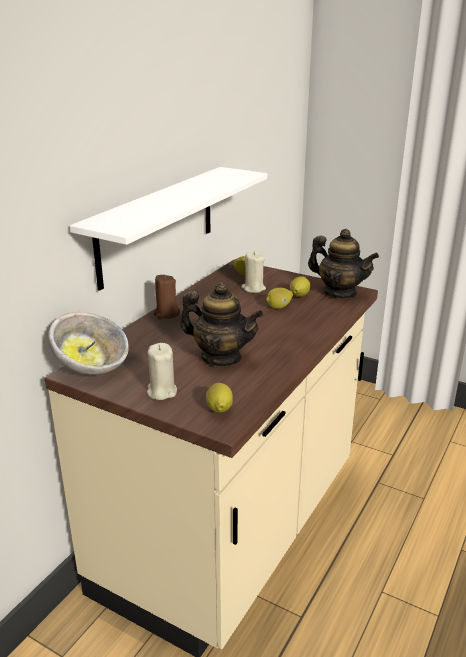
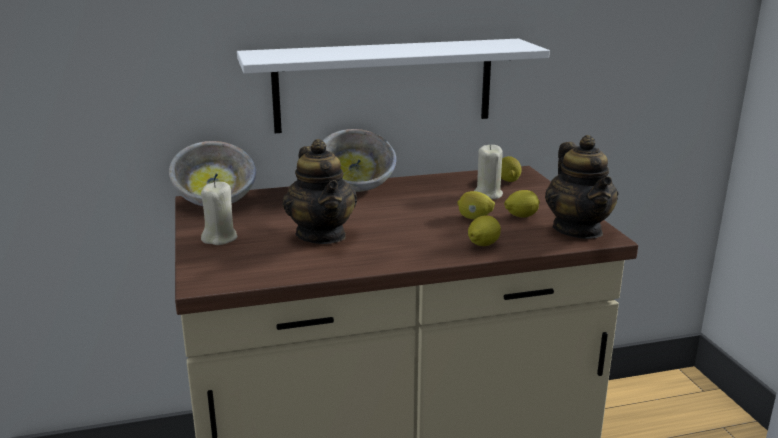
camera: 45 degrees right, 5 degrees down
(166, 314) = (357, 187): brown candle -> bowl
(219, 409) = (227, 270): lemon -> lemon (482, 245)

